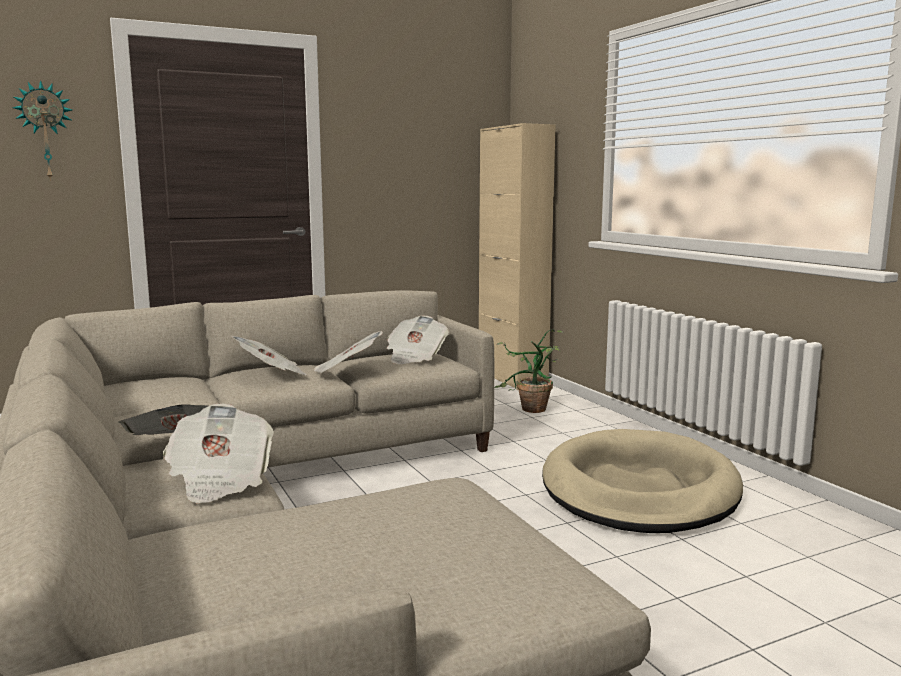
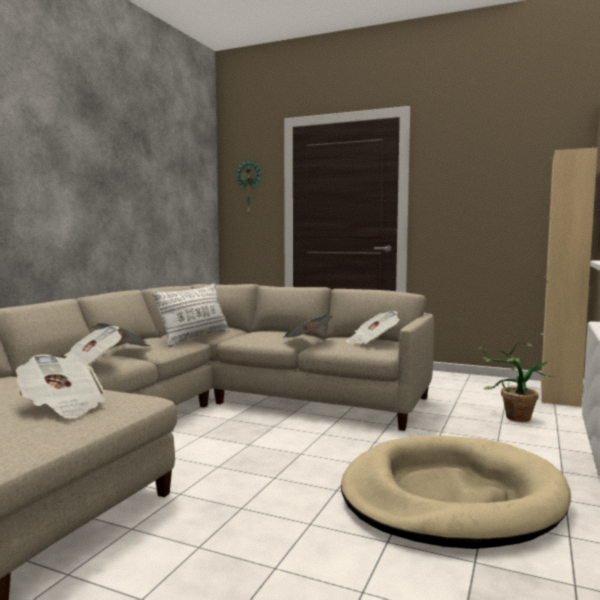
camera: 50 degrees right, 5 degrees down
(186, 403) = (195, 338): none -> white pillow
(271, 374) = (265, 334): newspaper -> newspaper (63, 407)

